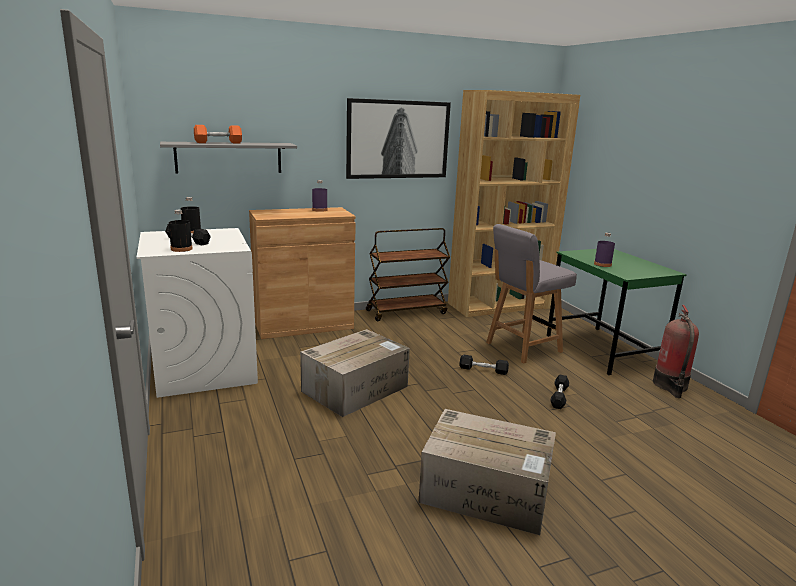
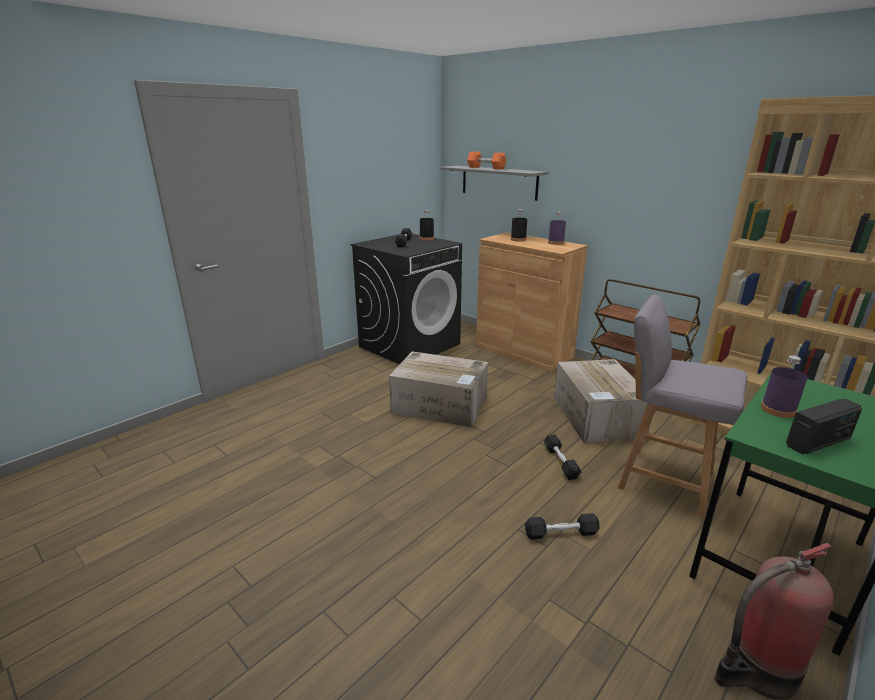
camera: 65 degrees right, 5 degrees up
(181, 249) = (381, 245): black bottle -> black bottle (518, 239)
(204, 368) = (410, 345): white washing machine -> black washing machine
(398, 139) = (667, 173): picture -> none
(487, 491) = (328, 513): cardboard box -> cardboard box (598, 417)
(636, 269) = (818, 442): none -> radio

